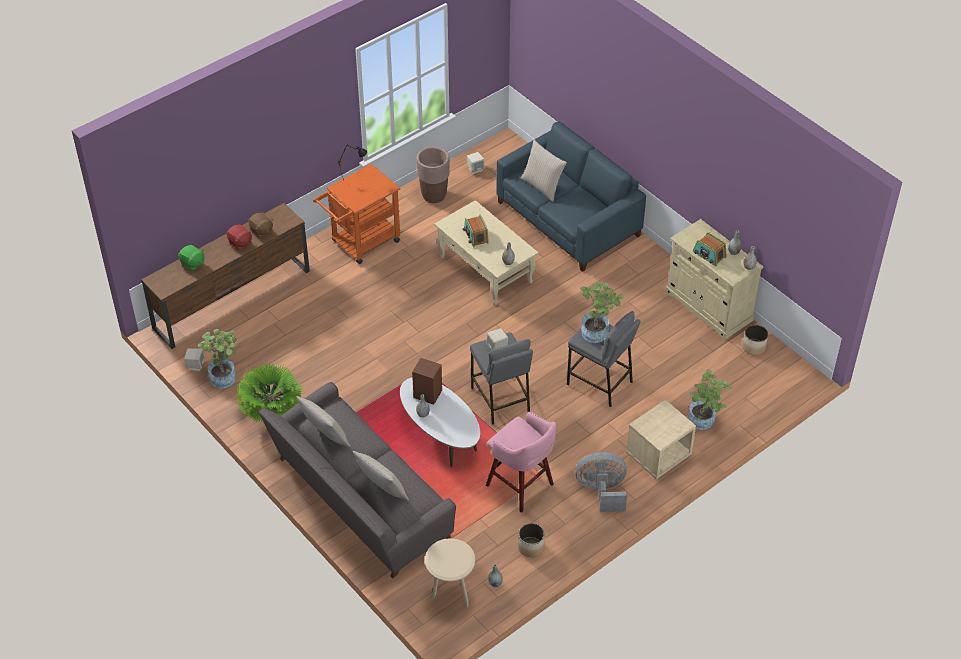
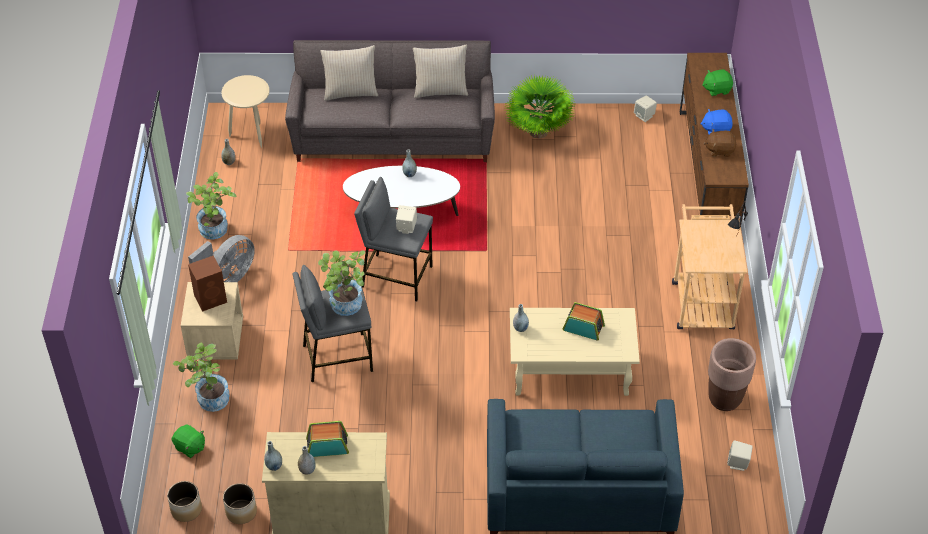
camera: 130 degrees right, 0 degrees up
(224, 375) = (614, 126): potted plant -> potted plant (215, 232)
(240, 243) = (716, 129): red plush toy -> blue plush toy
(361, 243) = (701, 299): orange cart -> beige cart
(427, 393) = (429, 189): brown speaker -> brown speaker (211, 298)
(521, 486) = (294, 232): pink stool -> none
(530, 547) = (233, 201): planter -> planter (186, 509)
(542, 186) = (607, 432): beige pillow -> none
(745, 404) = (190, 447): none -> green plush toy

